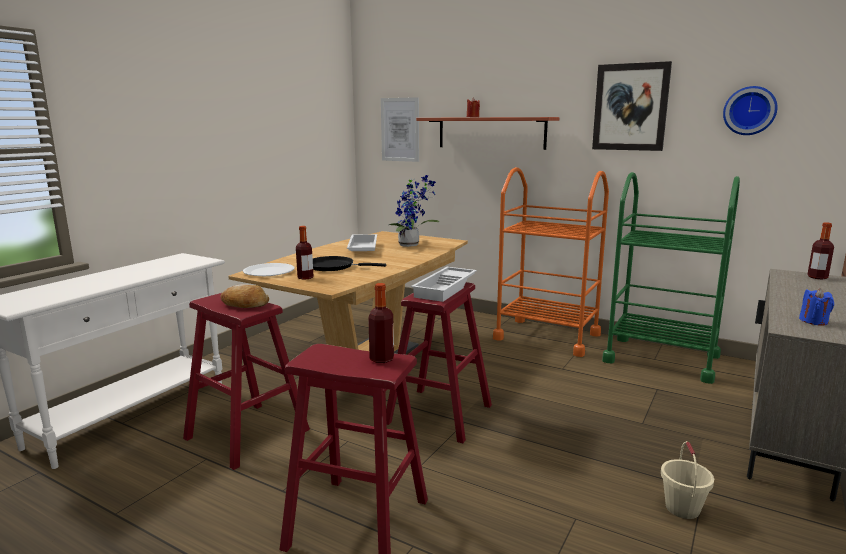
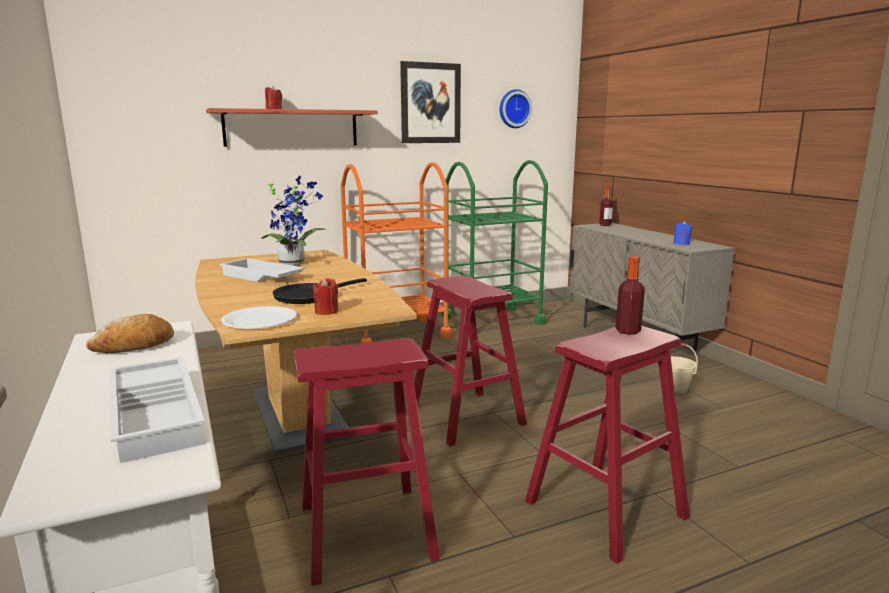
camera: 55 degrees left, 0 degrees up
(244, 304) = (374, 349): bread -> bread (134, 345)
(305, 277) = (326, 311): bottle -> red candle
(400, 129) = (155, 125): picture -> none
(446, 289) = (467, 283): white tray -> white tray (158, 415)

